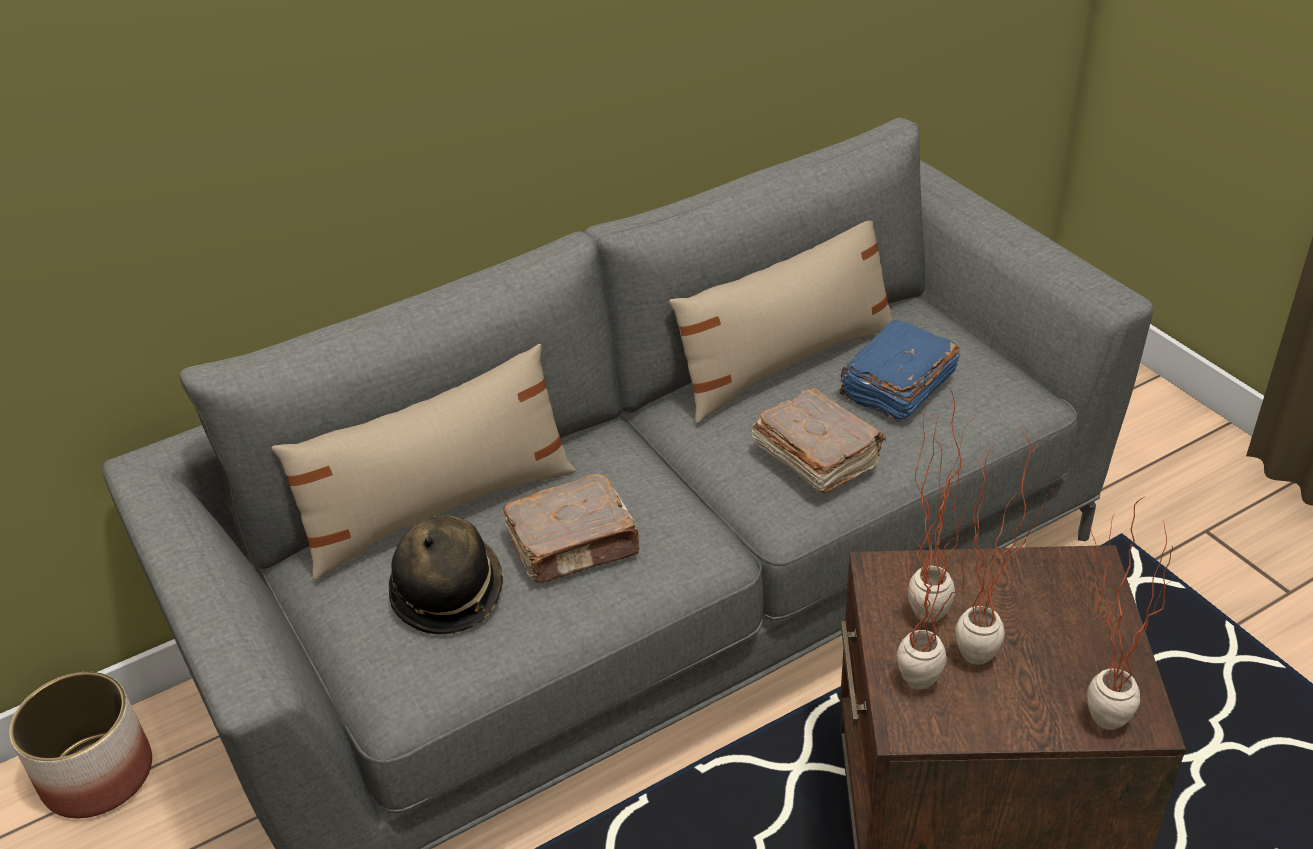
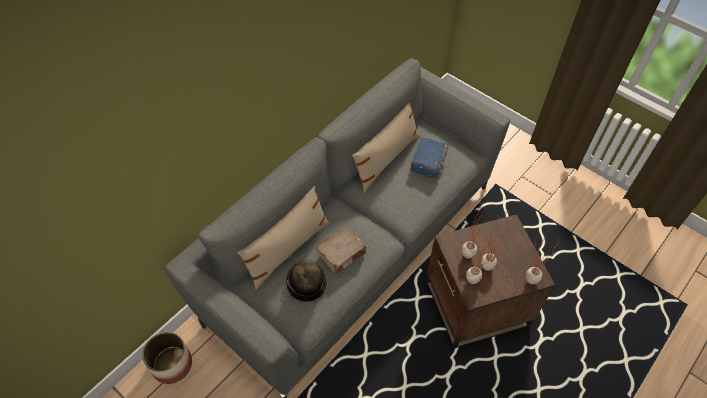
camera: 20 degrees left, 15 degrees up
(816, 456) = (410, 198): brown book -> none

